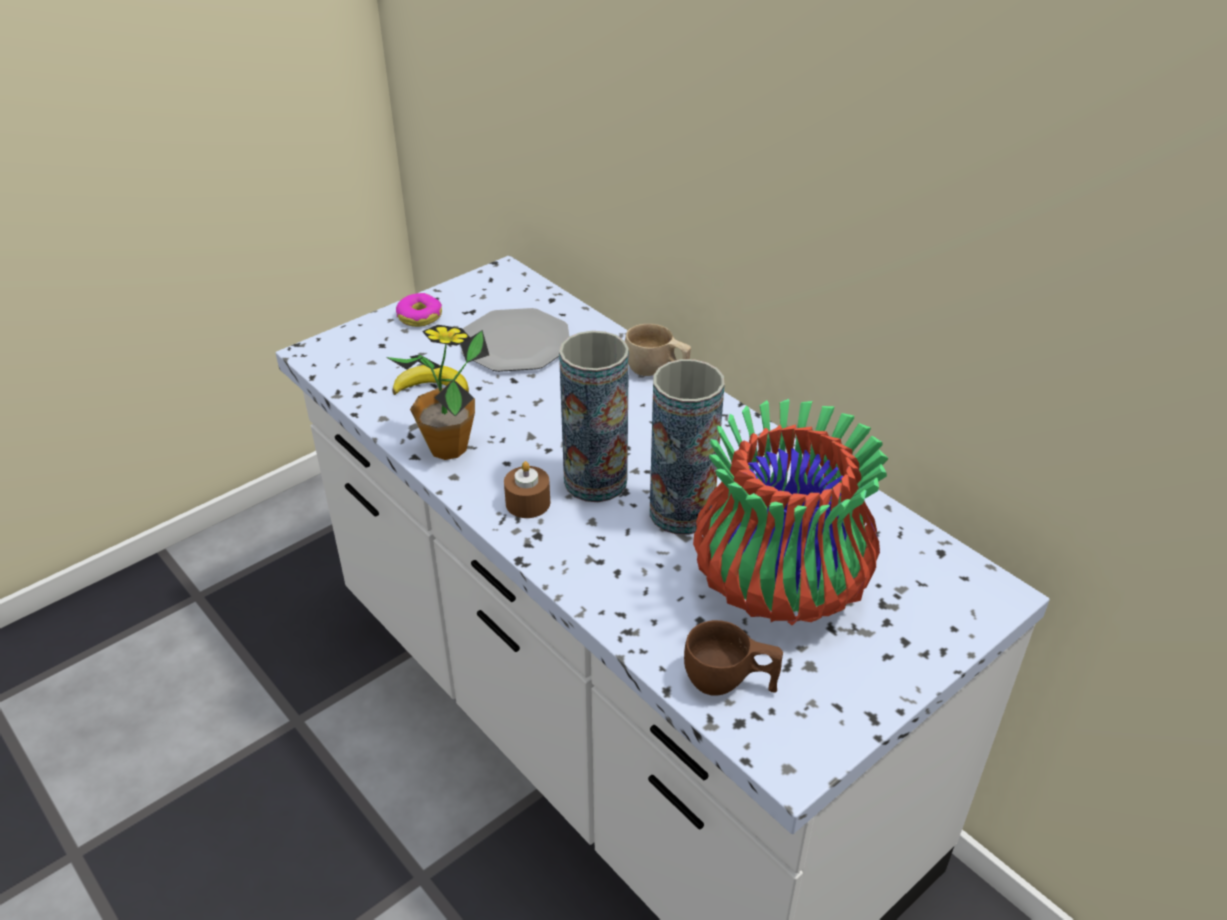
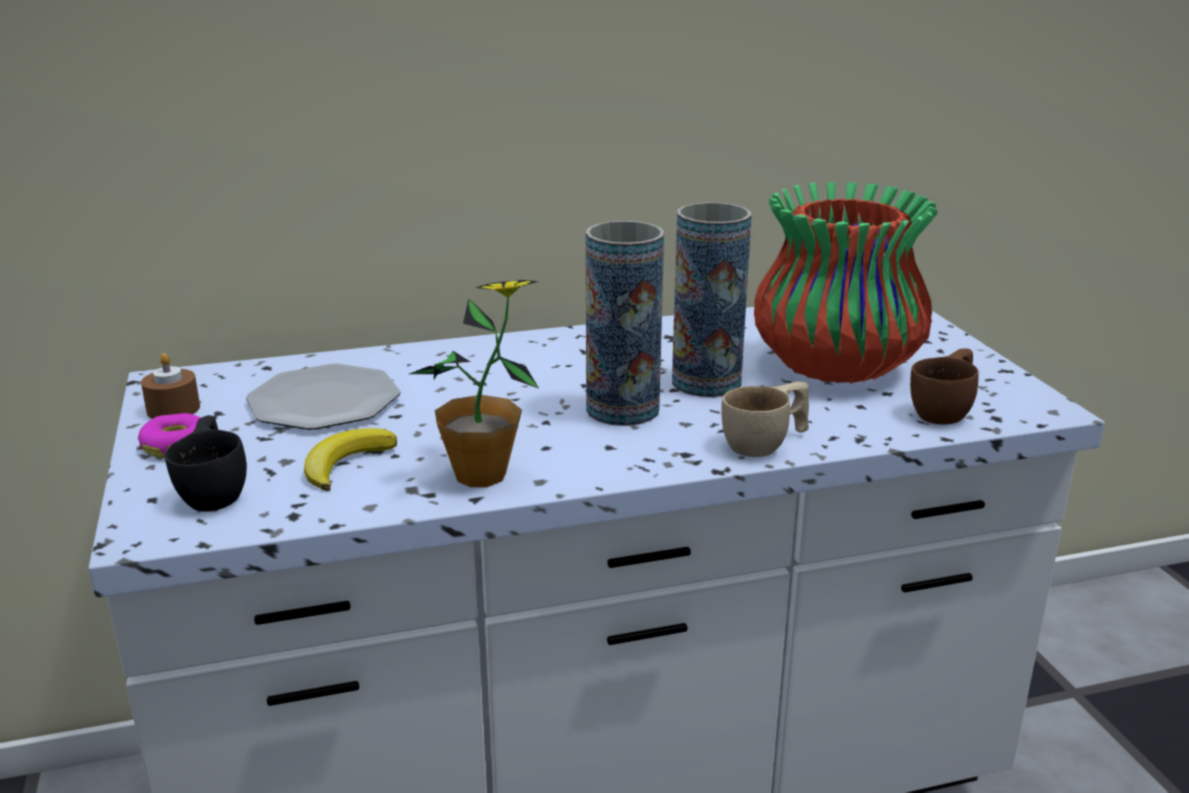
camera: 65 degrees left, 15 degrees down
(373, 354) = (215, 490): none -> black cup
(528, 503) = (626, 449): brown candle -> brown candle (173, 409)
(657, 372) = (475, 347): beige cup -> beige cup (766, 444)

